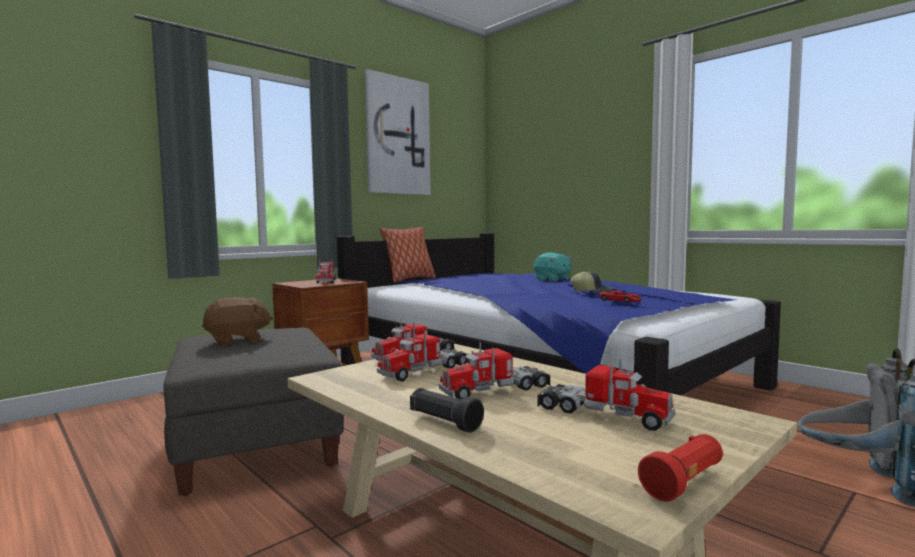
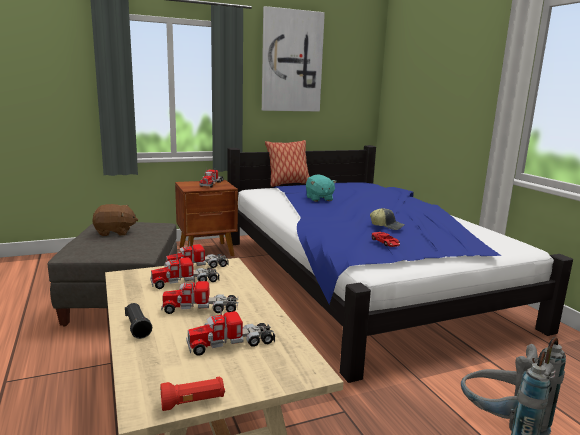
camera: 20 degrees right, 10 degrees up
(552, 280) = (394, 201): turquoise plush toy -> turquoise plush toy (319, 199)
(602, 414) = (231, 343): toy truck -> toy truck turned 105 degrees clockwise

